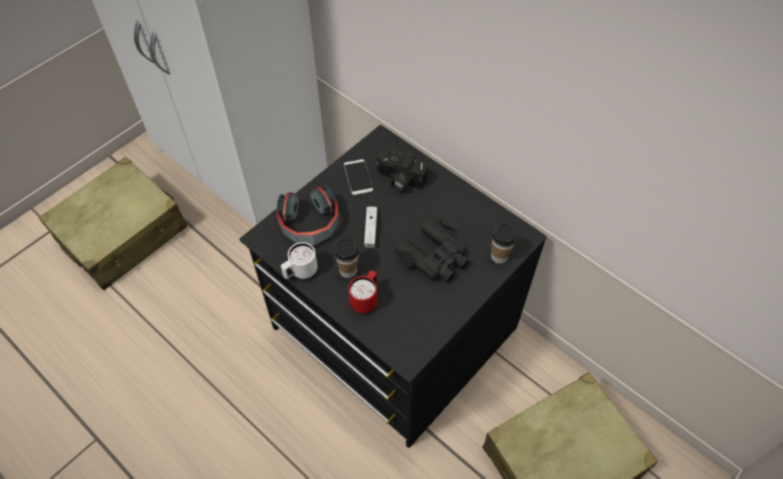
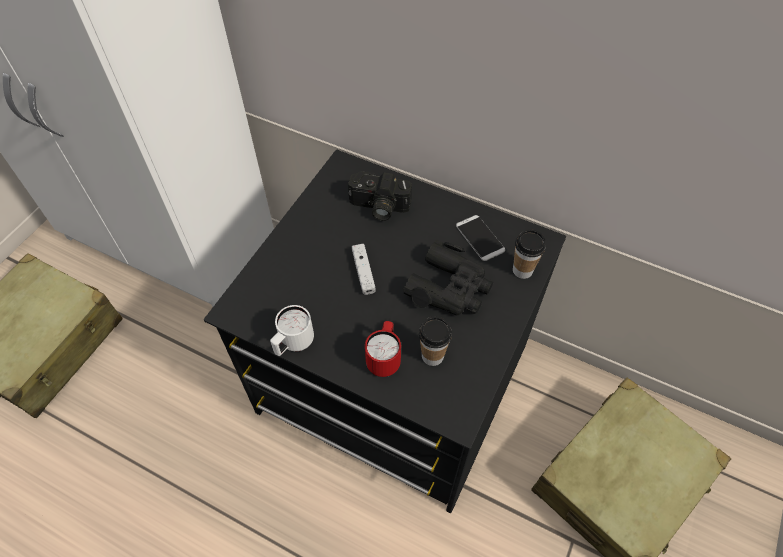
camera: 15 degrees left, 0 degrees up
(310, 224) = (287, 281): headphones -> none
(348, 270) = (352, 327): cup -> cup (432, 356)
(358, 177) = (329, 214): phone -> phone (480, 238)

